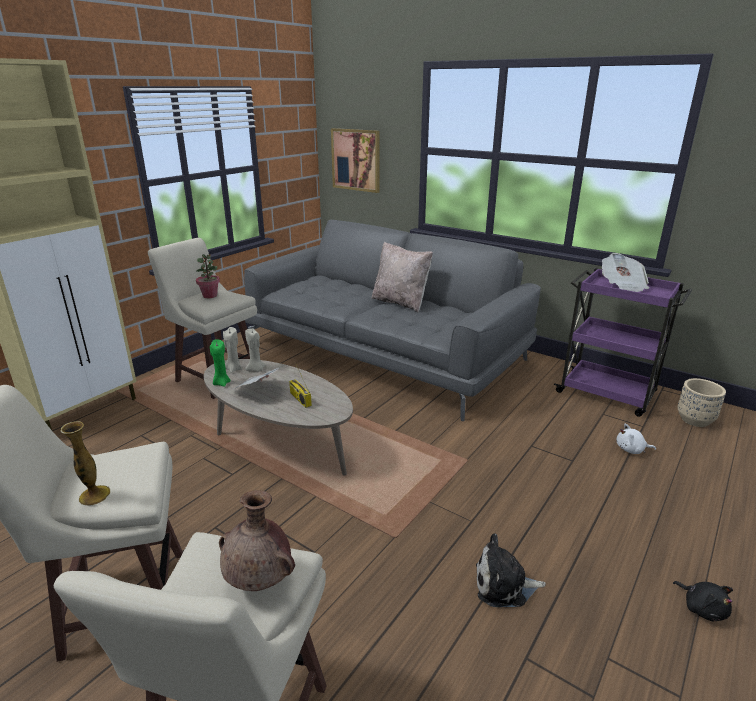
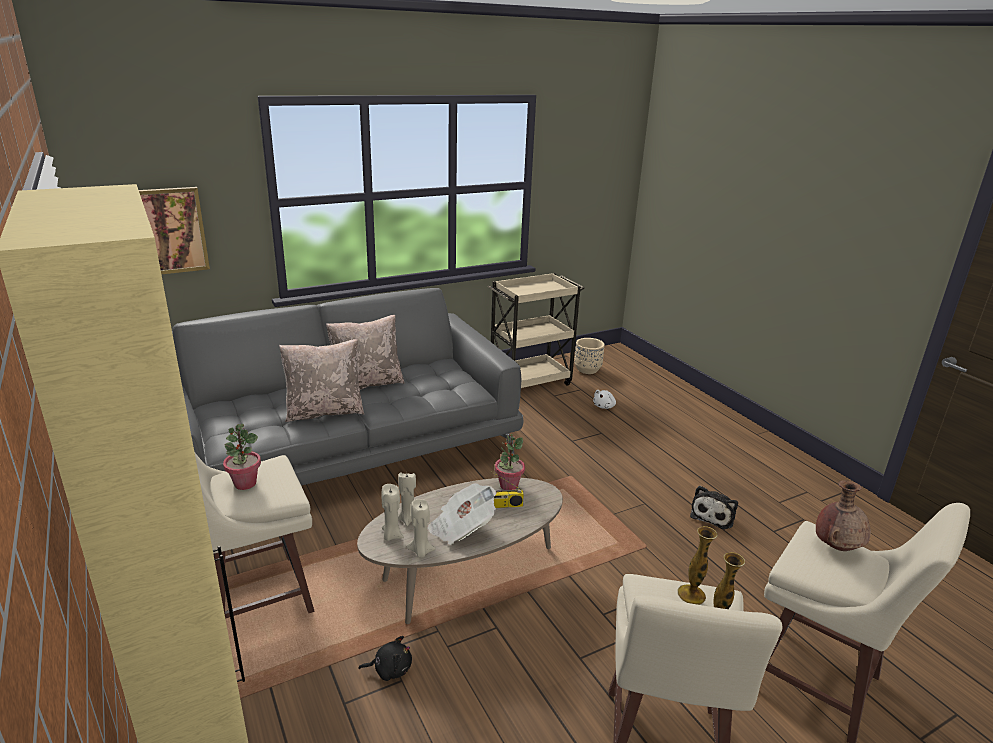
camera: 65 degrees left, 0 degrees up
(134, 476) = (691, 594): none -> vase
(221, 383) = (421, 551): green candle -> beige candle
(331, 395) = (508, 485): none -> potted plant
(346, 302) = (324, 411): none -> beige pillow
(607, 394) = (530, 381): purple cart -> beige cart
(622, 286) = (528, 289): newspaper -> none
(702, 608) = (752, 455): black plush toy -> black plush toy (390, 669)

